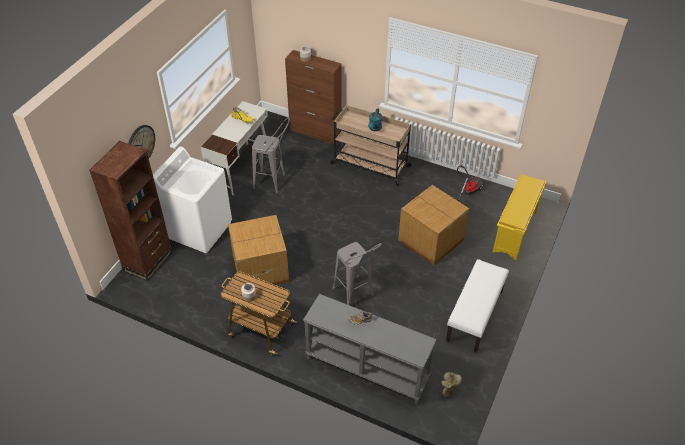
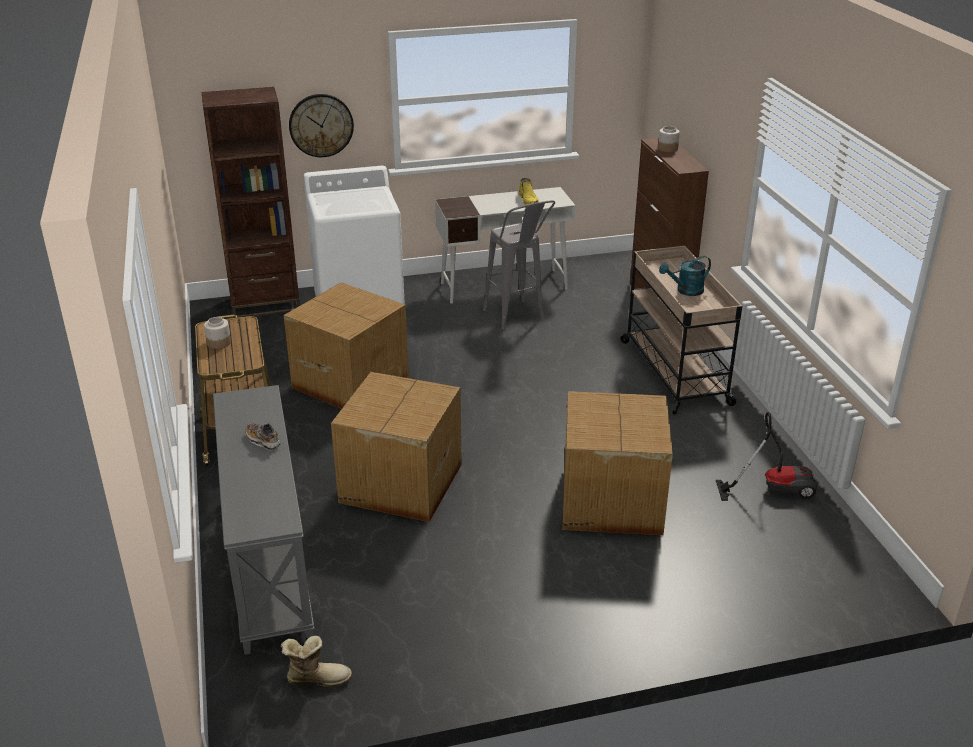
camera: 50 degrees right, 15 degrees down
(356, 296) = (399, 484): grey stool -> cardboard box
(475, 316) = (511, 631): white bench -> none
(515, 232) = (772, 587): yellow shoe rack -> none

